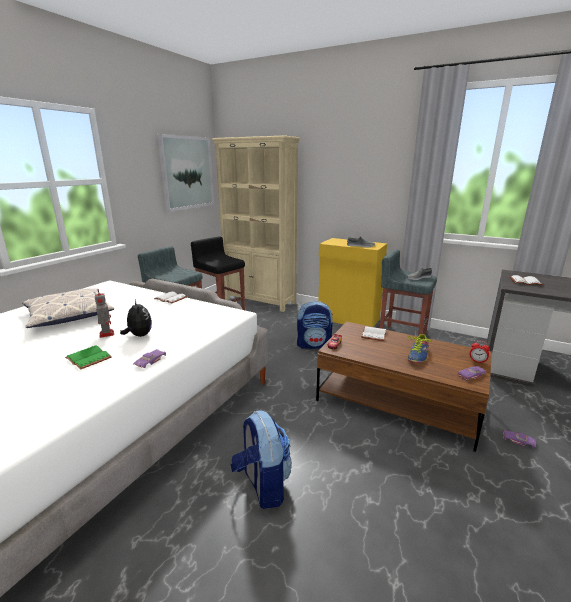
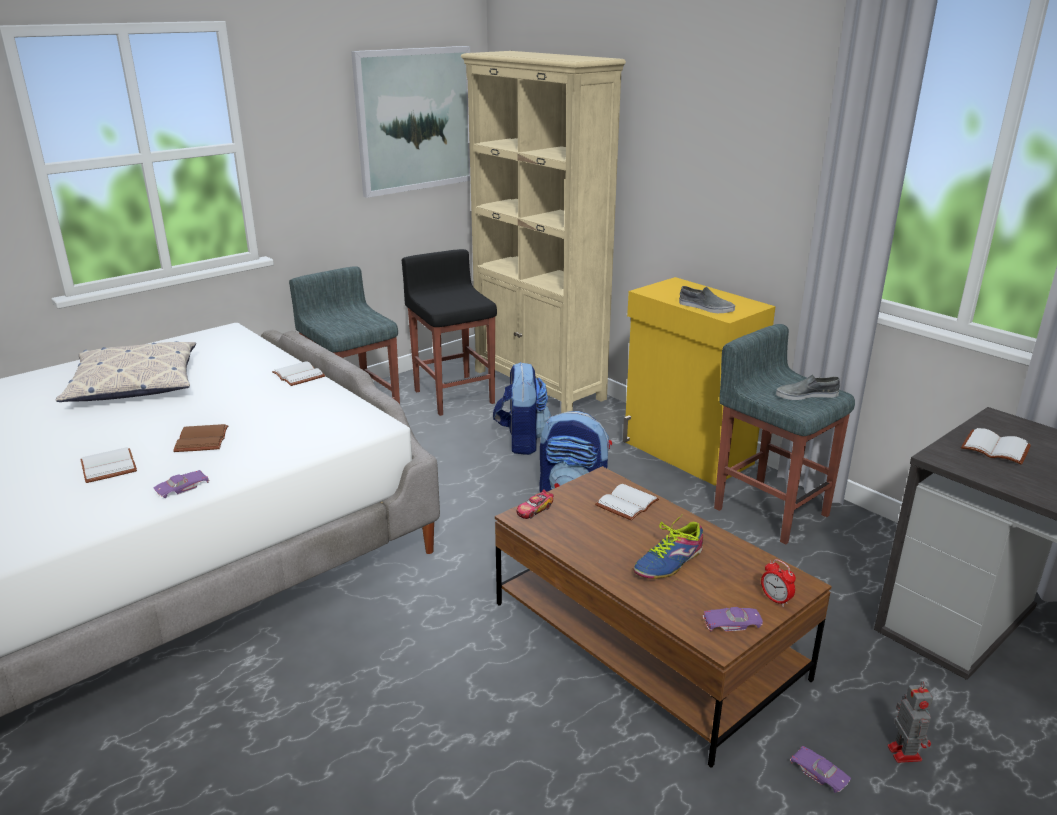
camera: 20 degrees right, 5 degrees up
(90, 358) = (110, 467): green book -> white book
(106, 333) = (160, 428): toy robot -> toy robot (903, 751)
(139, 335) = (200, 440): plush toy -> brown book
(262, 485) = (315, 718): backpack -> backpack (522, 441)

